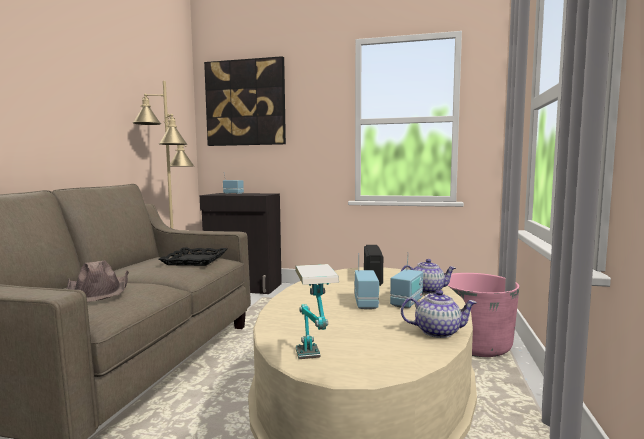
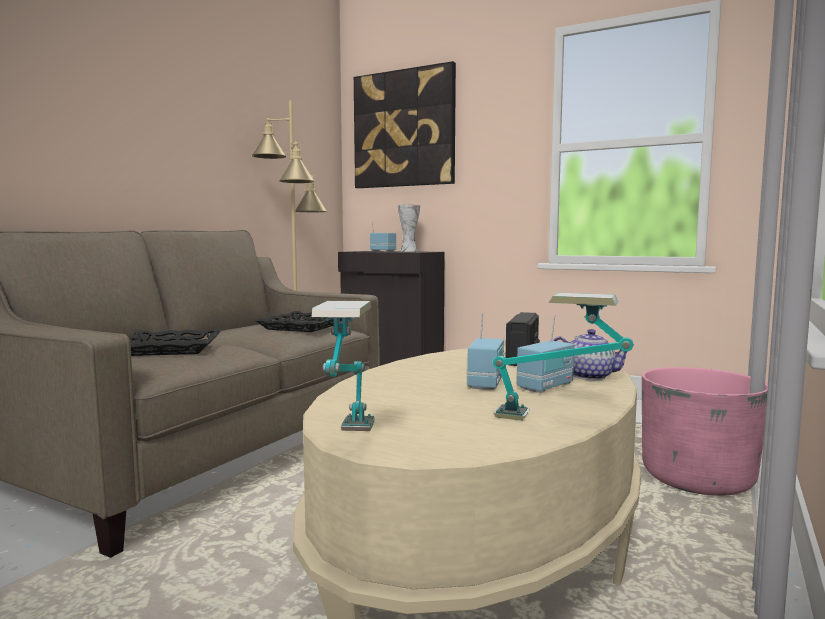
camera: 15 degrees right, 0 degrees up
(99, 291) = (170, 348): brown hat -> black tray
(253, 193) = (408, 251): none -> vase
(437, 332) = (558, 420): teapot -> table lamp

